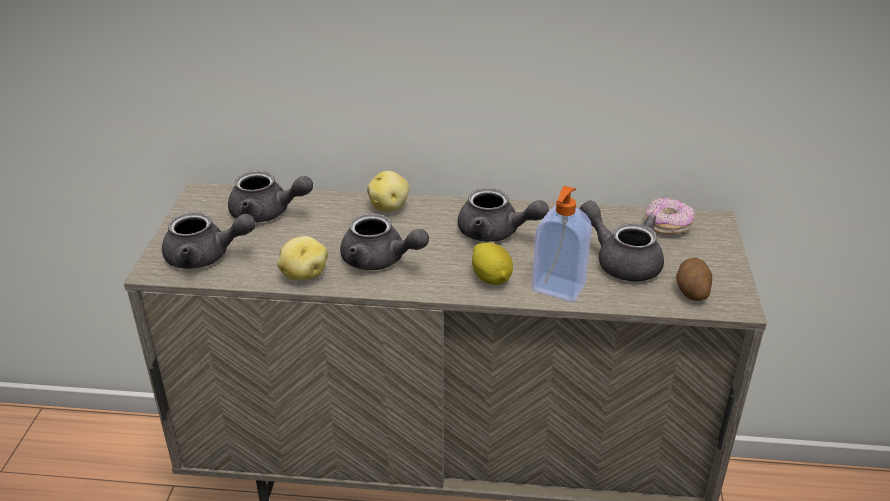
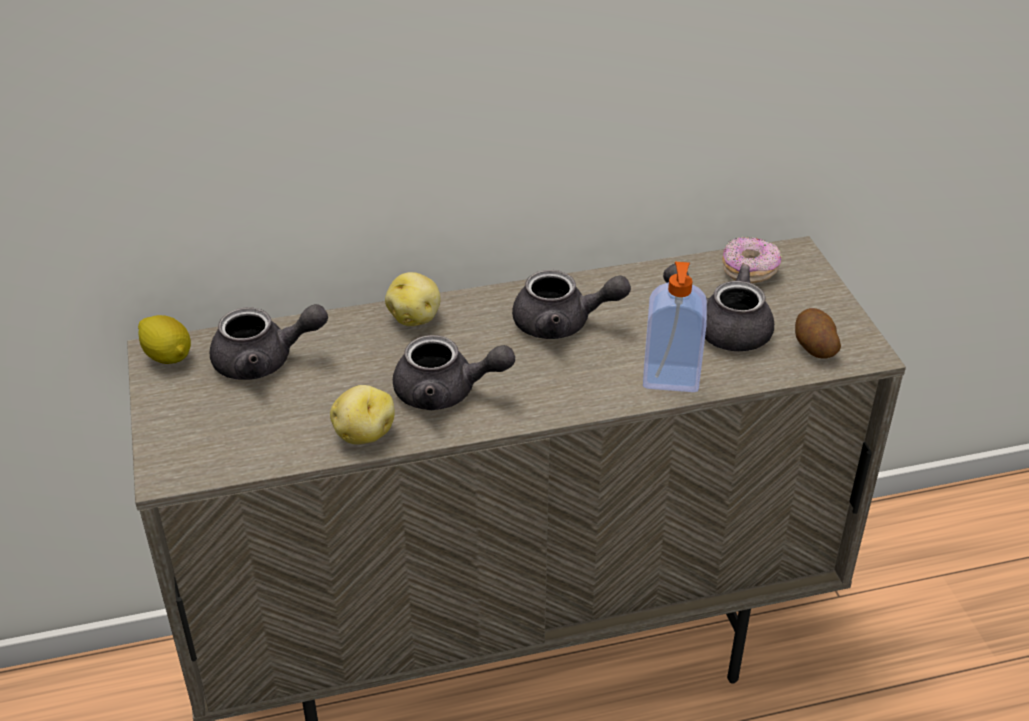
camera: 20 degrees left, 5 degrees up
(206, 257) = (223, 439): grey teapot -> none
(491, 278) = (589, 384): lemon -> lemon (168, 356)

